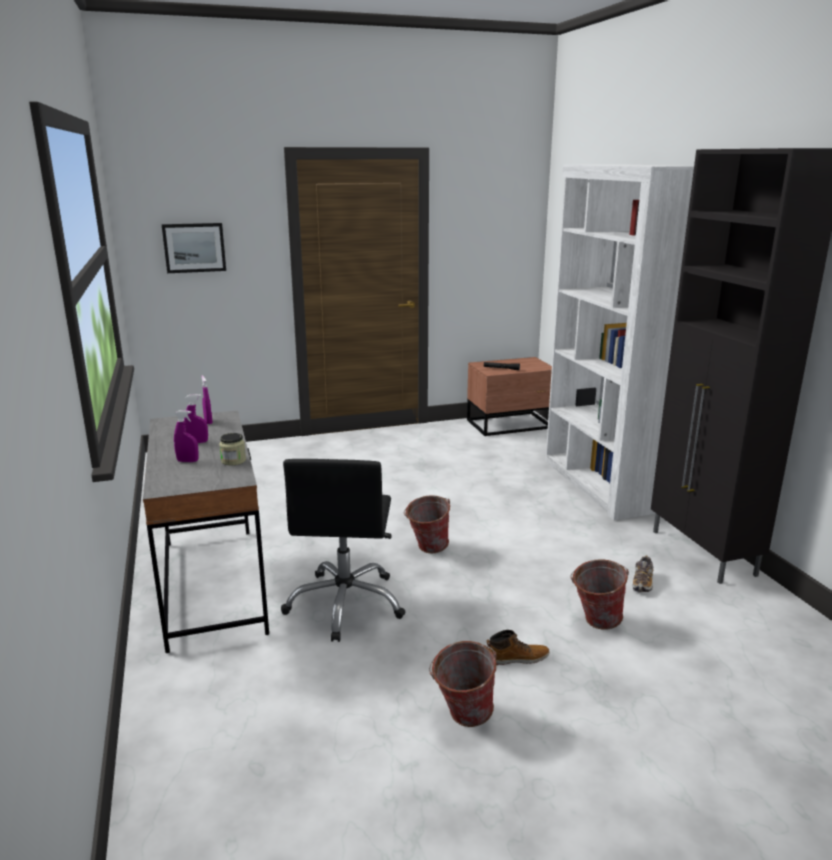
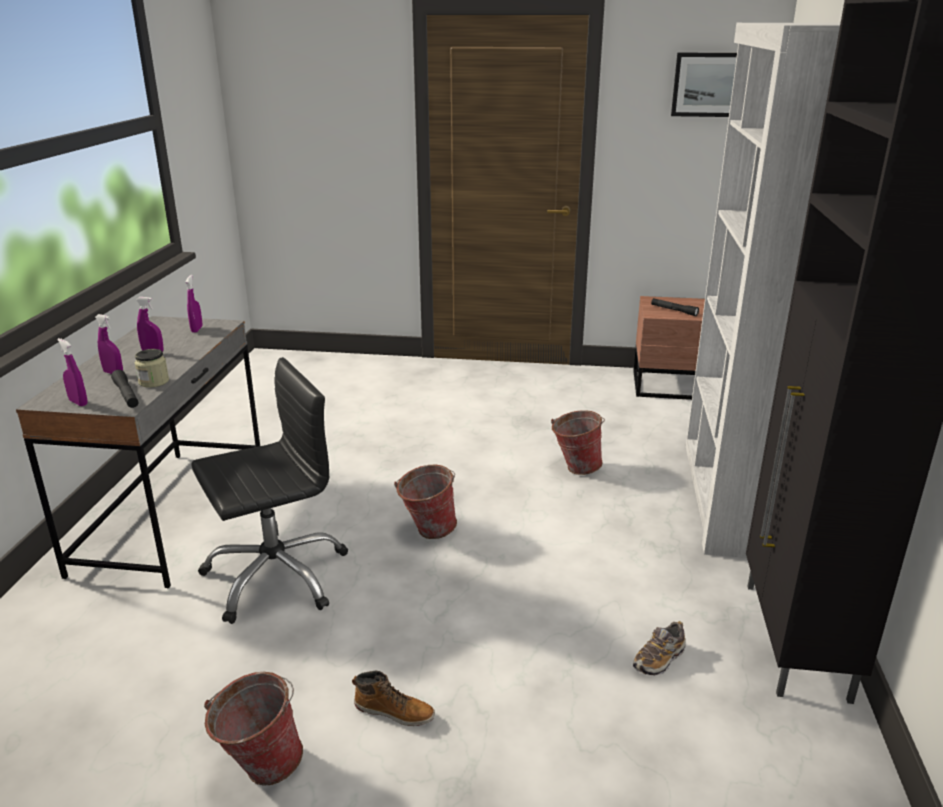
camera: 25 degrees right, 5 degrees up
(192, 485) = (78, 403): none -> purple spray bottle
(194, 247) = (306, 121): picture -> picture (711, 84)
(225, 473) = (126, 395): none -> black flashlight
(346, 604) = (275, 575): black office chair -> black office chair turned 150 degrees counterclockwise
(595, 622) = (539, 695): bucket -> bucket (575, 468)

